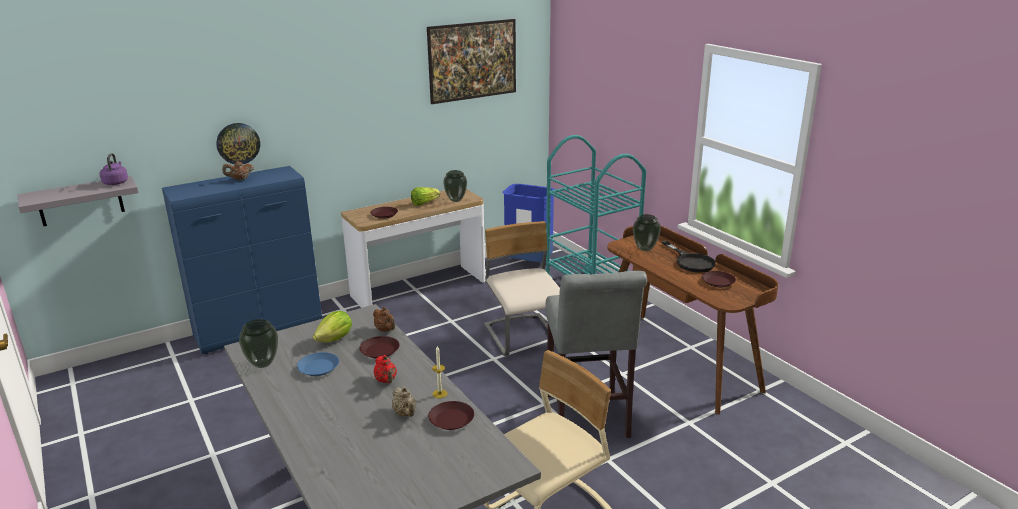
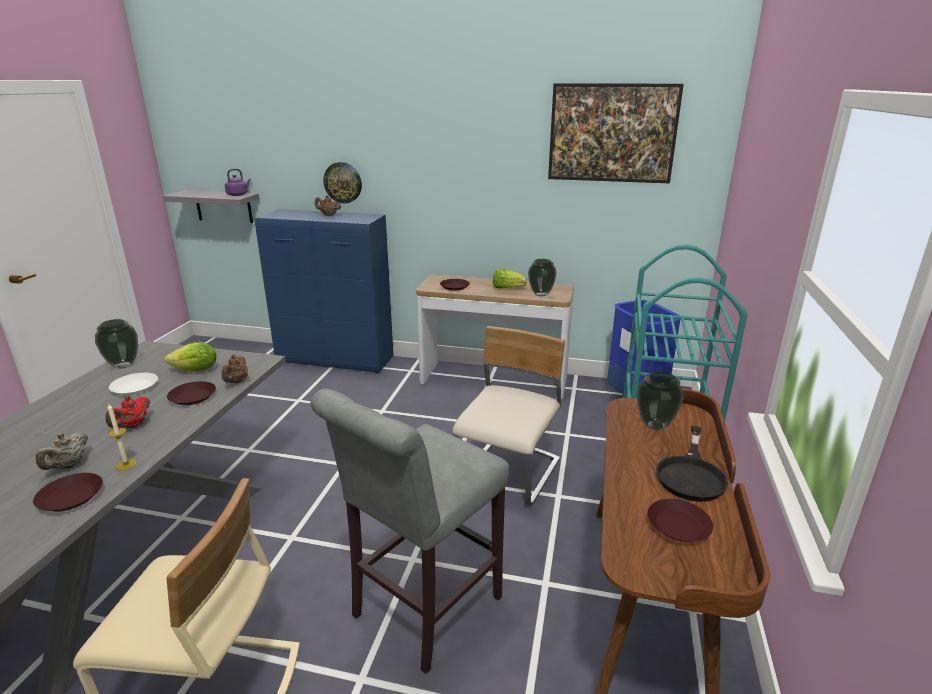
camera: 45 degrees right, 0 degrees up
(318, 368) = (134, 388): blue plate -> white plate

